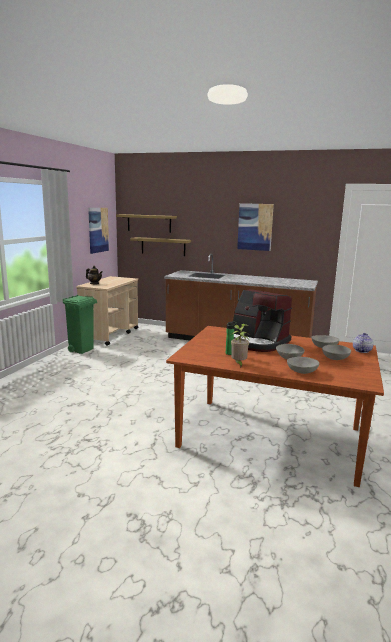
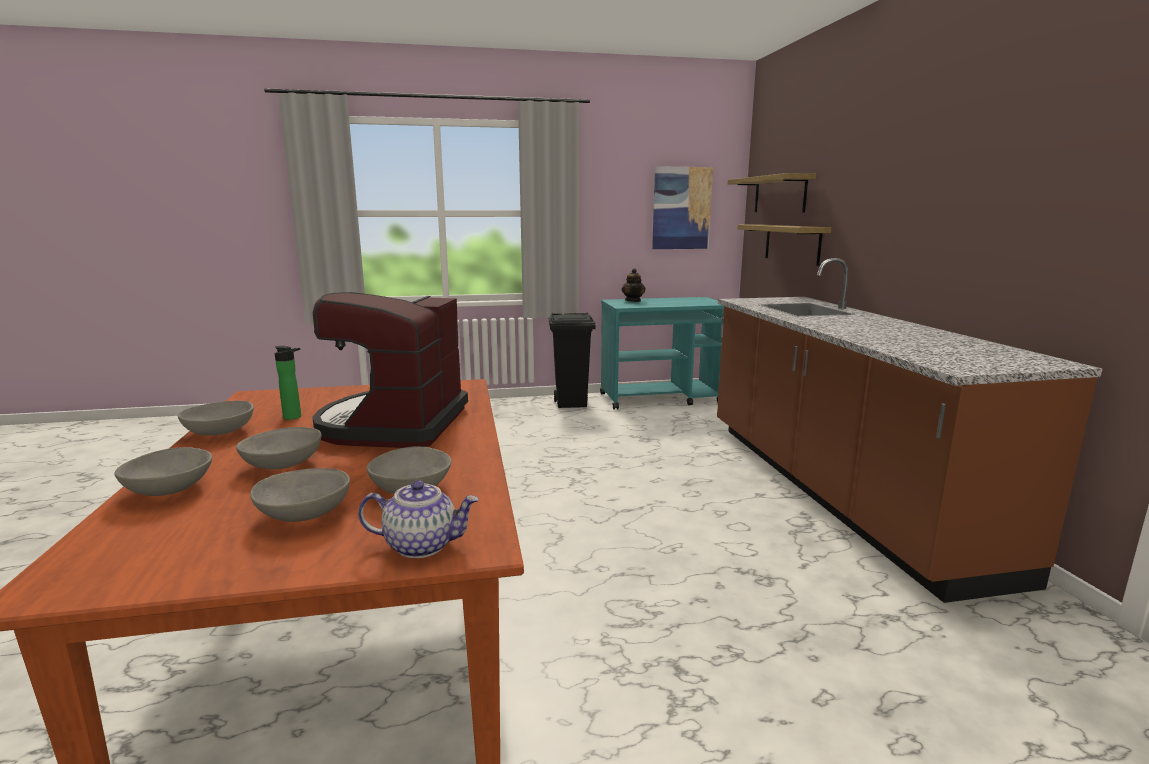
camera: 60 degrees right, 0 degrees up
(82, 350) = (572, 403): green trash can -> black trash can
(110, 334) = (661, 398): beige cart -> turquoise cart
(238, 364) = (219, 432): potted plant -> grey bowl
(255, 227) = (952, 184): picture -> none

